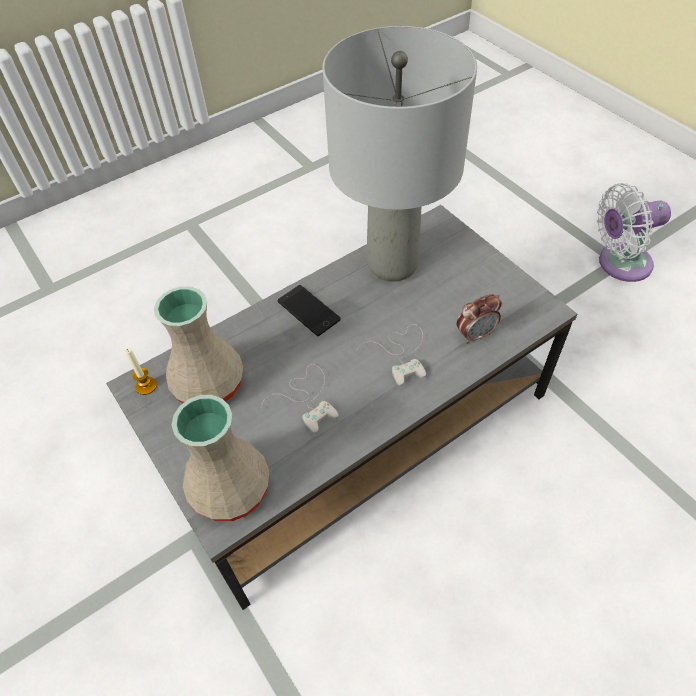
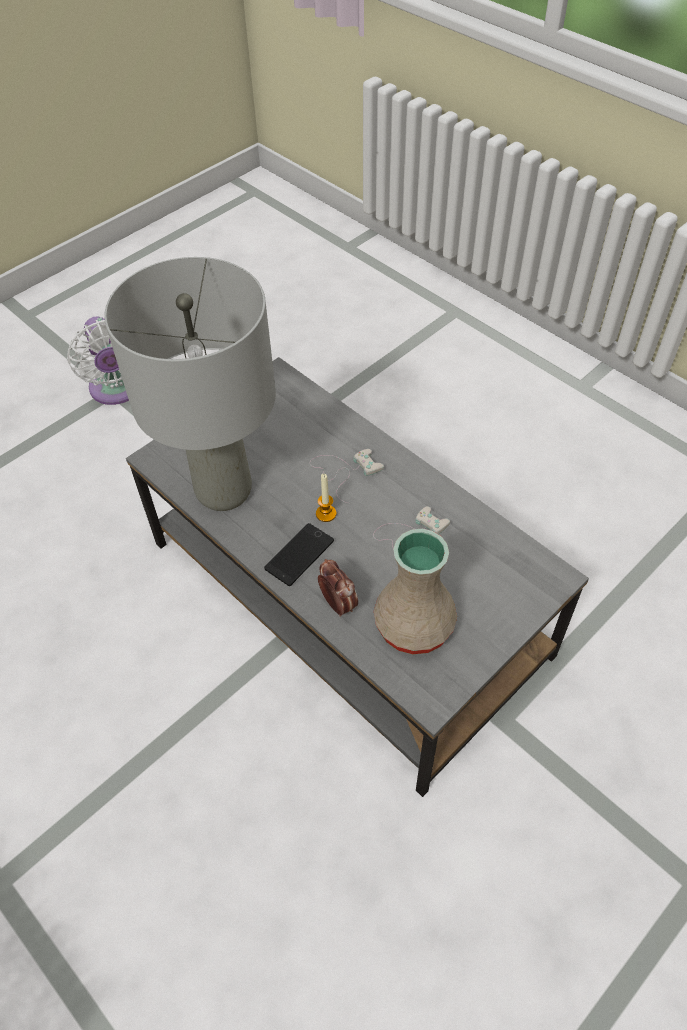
camera: 100 degrees left, 0 degrees up
(146, 386) = (429, 688): candle -> candle (326, 513)
(232, 490) = (523, 576): beige vase -> none
(475, 334) = (313, 421): alarm clock -> alarm clock (338, 604)

